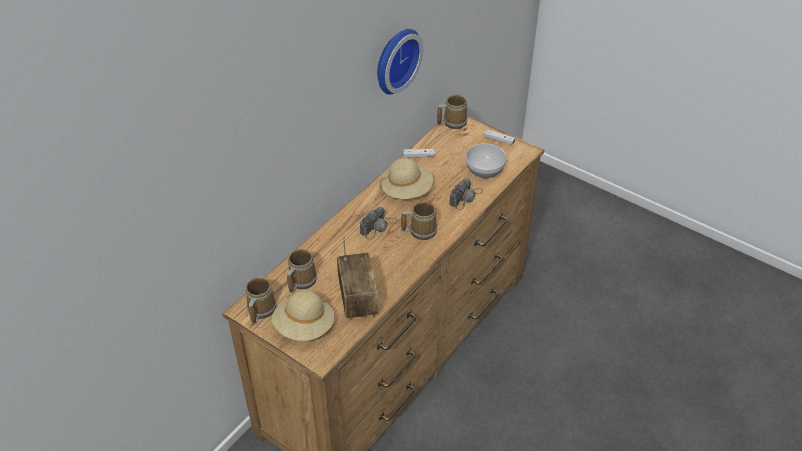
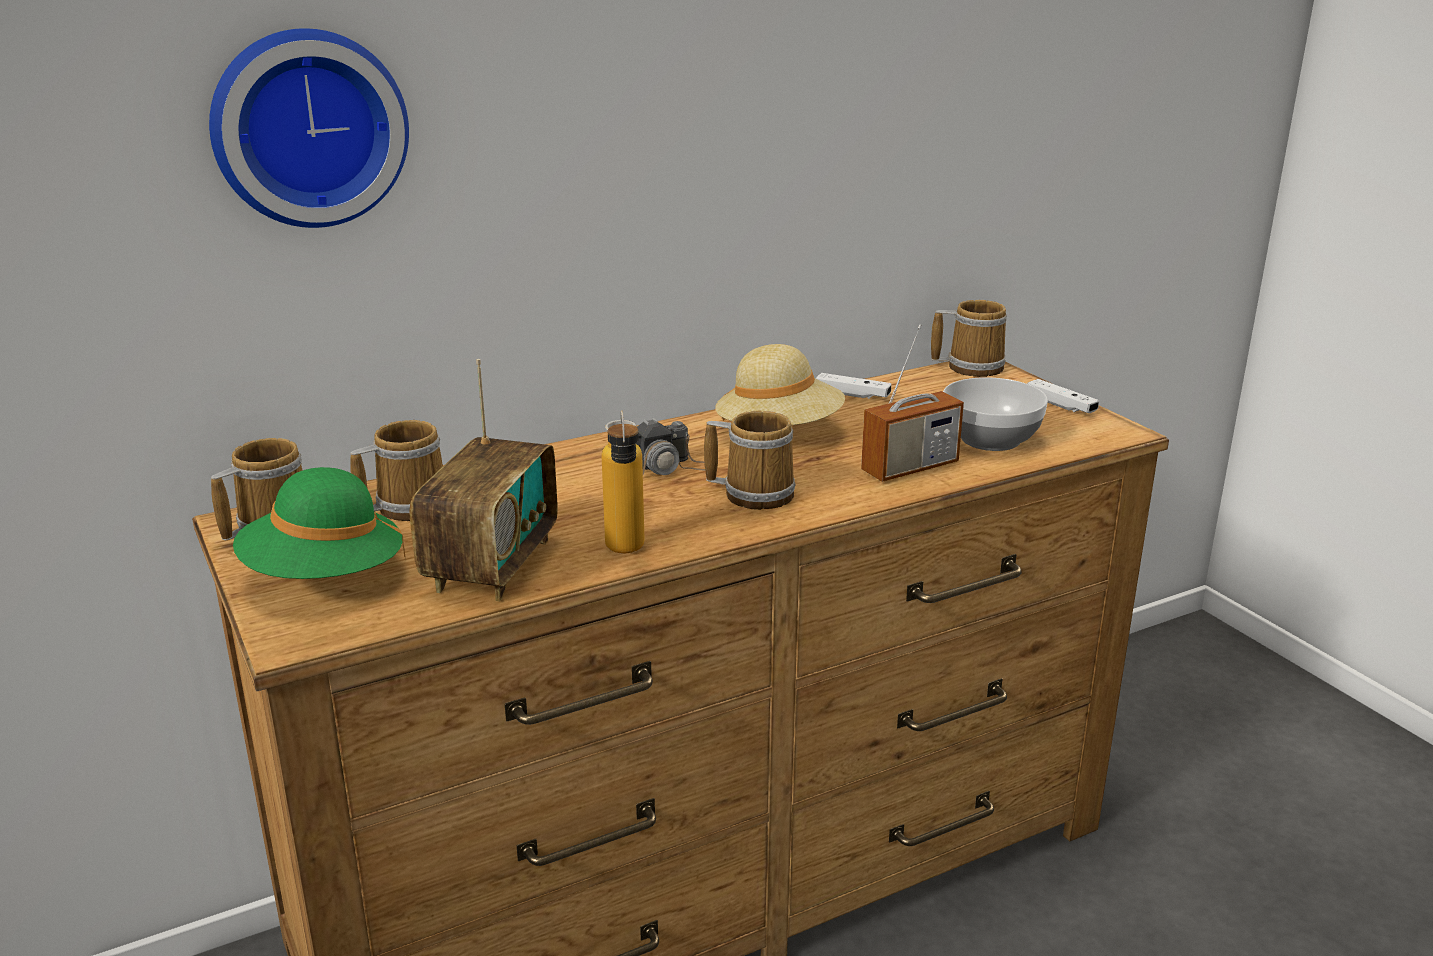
camera: 25 degrees right, 20 degrees down
(304, 327) = (324, 577): beige hat -> green hat
(394, 59) = (813, 117): wall clock -> wall clock (308, 127)
(399, 278) = (626, 553): none -> bottle
(466, 197) = (910, 468): camera -> radio

